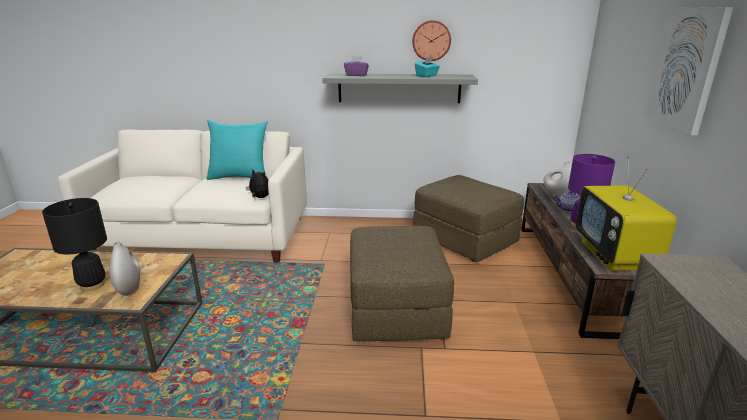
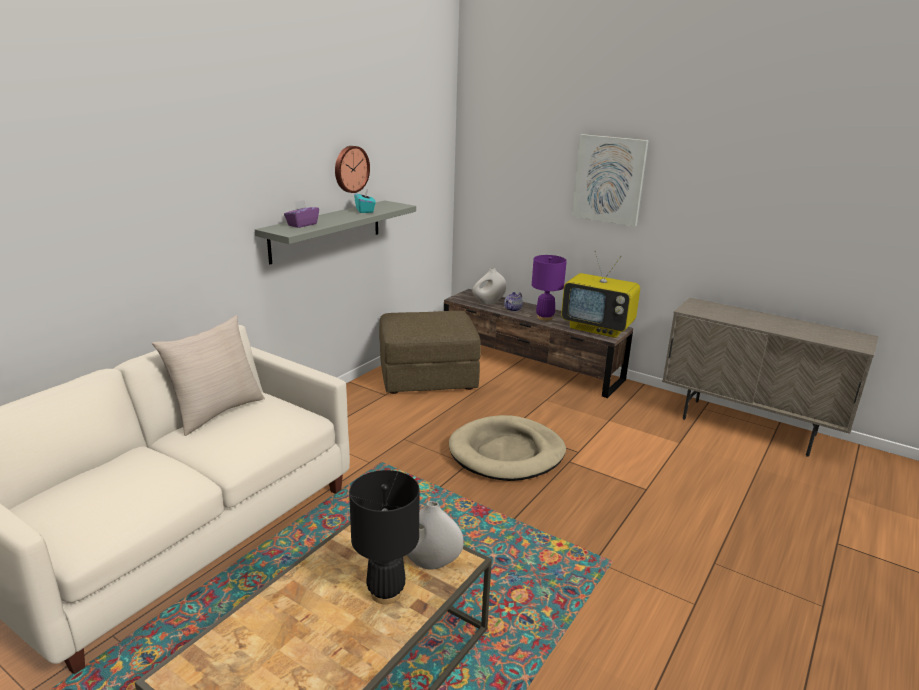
camera: 60 degrees left, 0 degrees up
(240, 177) = (217, 412): turquoise pillow -> beige pillow
(259, 197) = (309, 417): plush toy -> none
(396, 309) = (507, 453): brown ottoman -> beige dog bed

